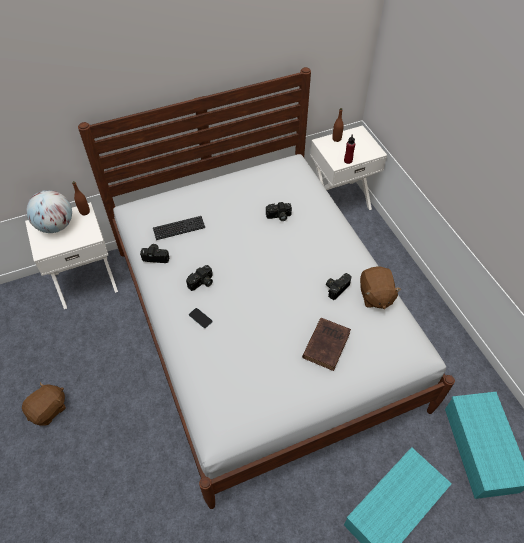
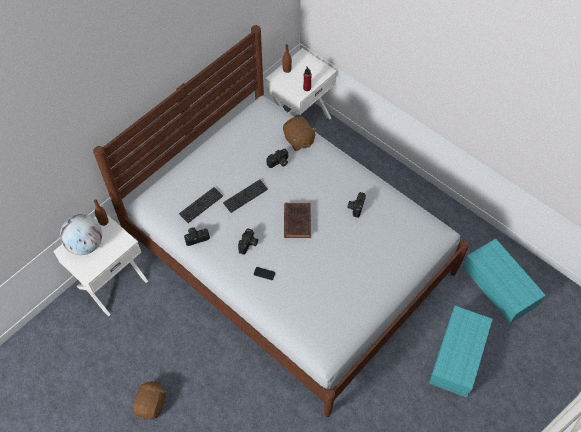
camera: 25 degrees left, 5 degrees up
(227, 236) = (245, 196): none -> keyboard
(327, 344) = (370, 254): brown book -> brown book (297, 220)
(375, 296) = (387, 201): brown plush toy -> brown plush toy (298, 140)

